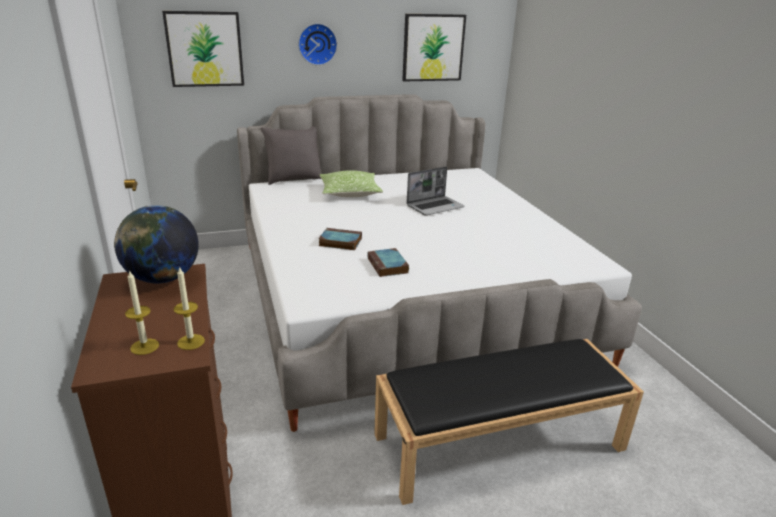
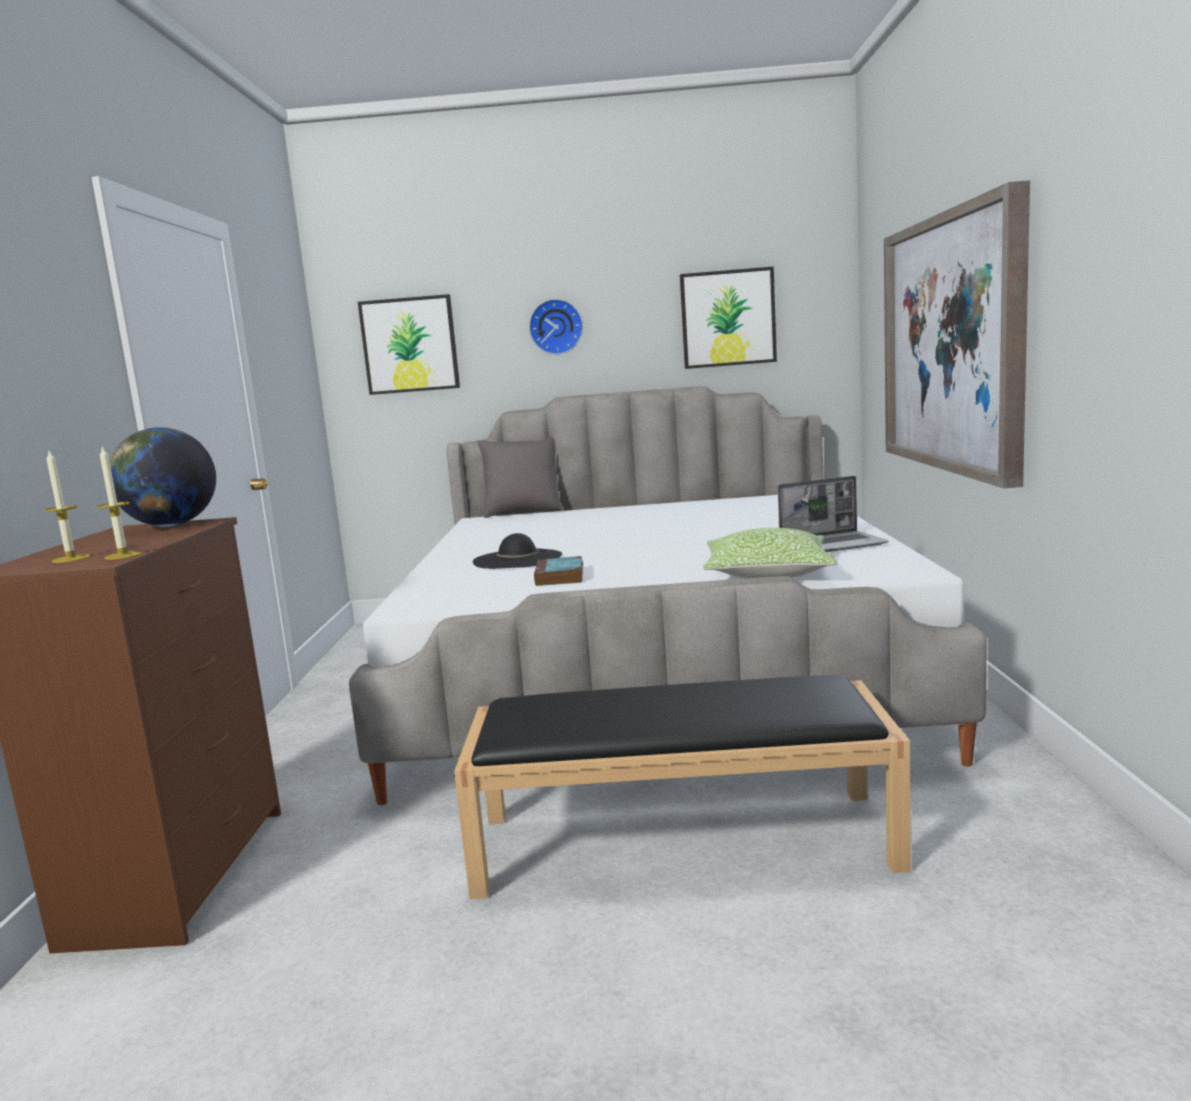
camera: 20 degrees right, 15 degrees down
(339, 242) = (517, 559): book -> black hat
(350, 193) = (587, 520): pillow -> pillow (767, 573)
(435, 207) = (699, 527): laptop -> laptop (833, 545)
(606, 108) = (951, 343): none -> picture

